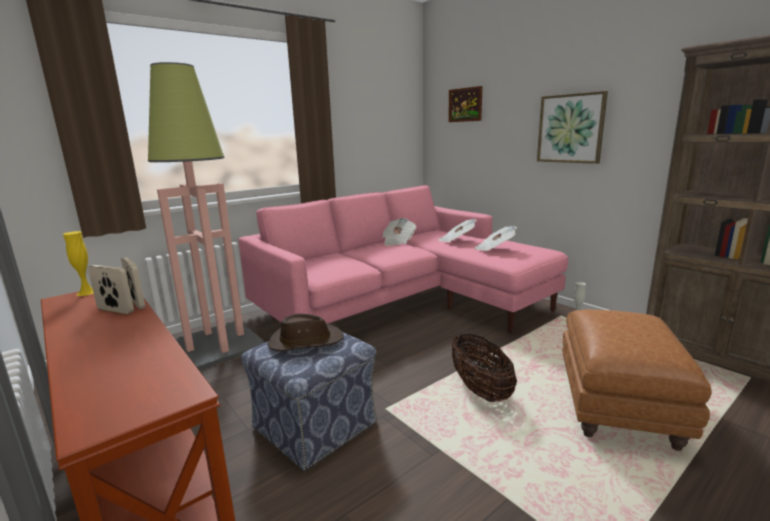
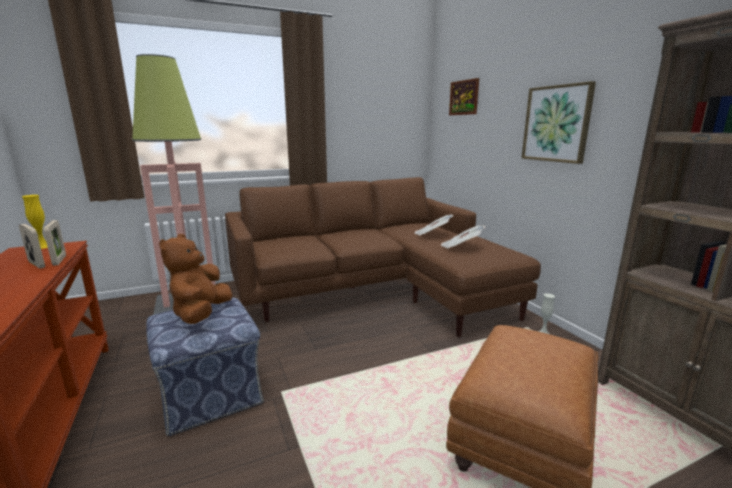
camera: 15 degrees right, 0 degrees up
(305, 341) = (201, 314): brown hat -> brown plush toy
(397, 241) = (374, 230): newspaper -> none
(404, 305) = (374, 292): pink sofa -> brown sofa
(480, 390) = (384, 391): basket -> none

